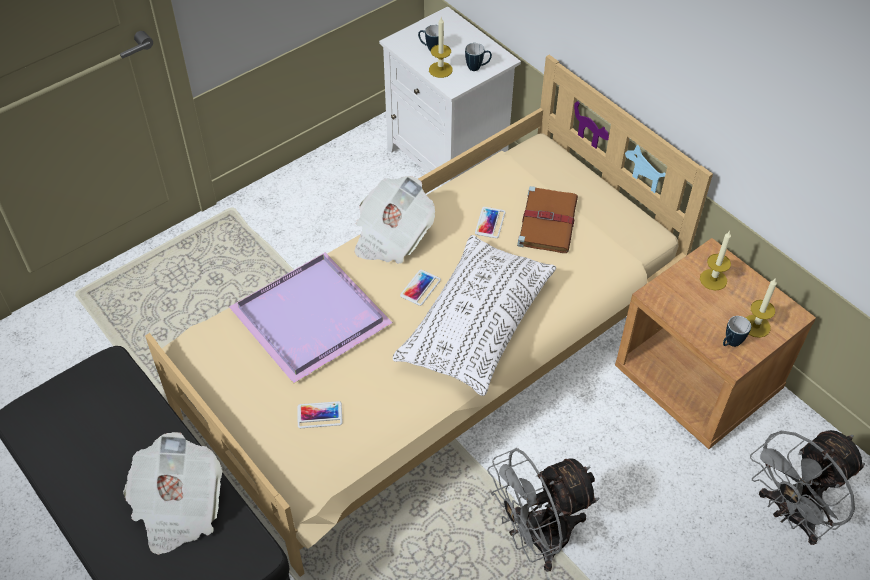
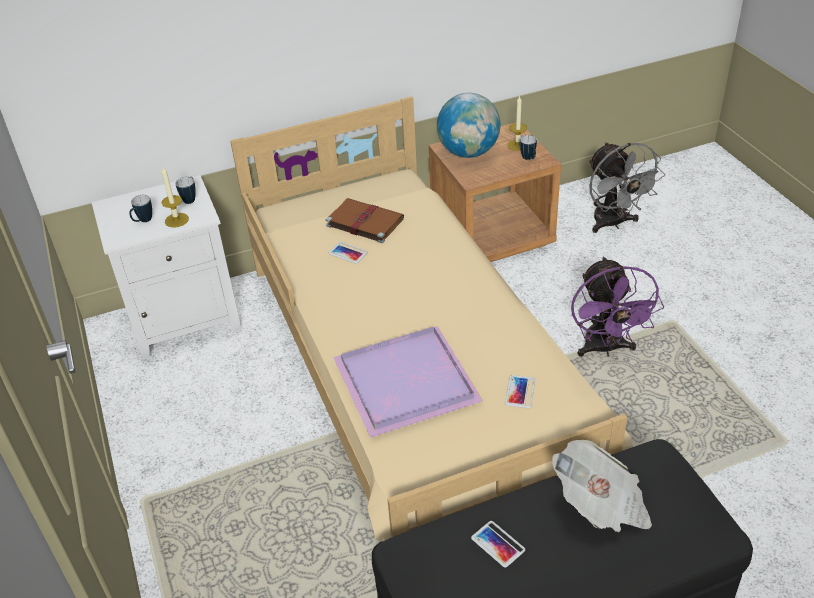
camera: 70 degrees left, 10 degrees down
(391, 236) = (332, 314): newspaper -> none
(420, 288) = (402, 306): phone -> phone (498, 544)
(476, 325) = (456, 281): white pillow -> none
(536, 538) = (605, 349): grey fan -> purple fan
(713, 279) = (468, 152): candle -> globe

